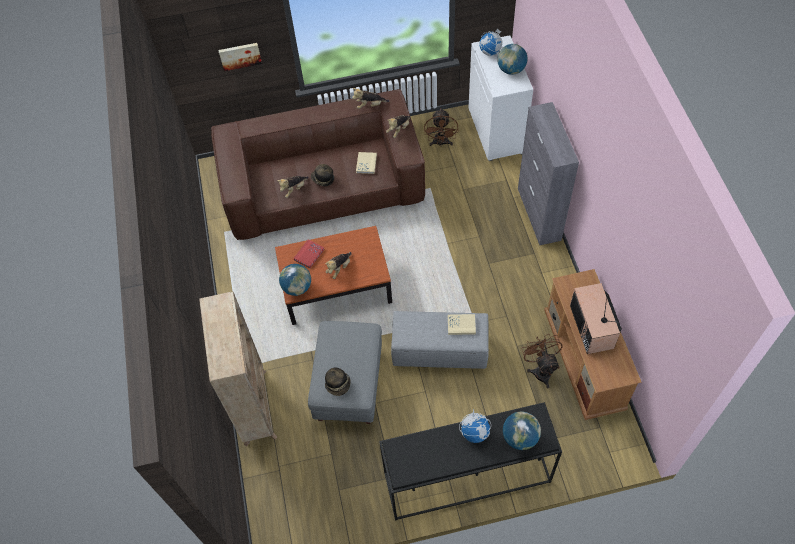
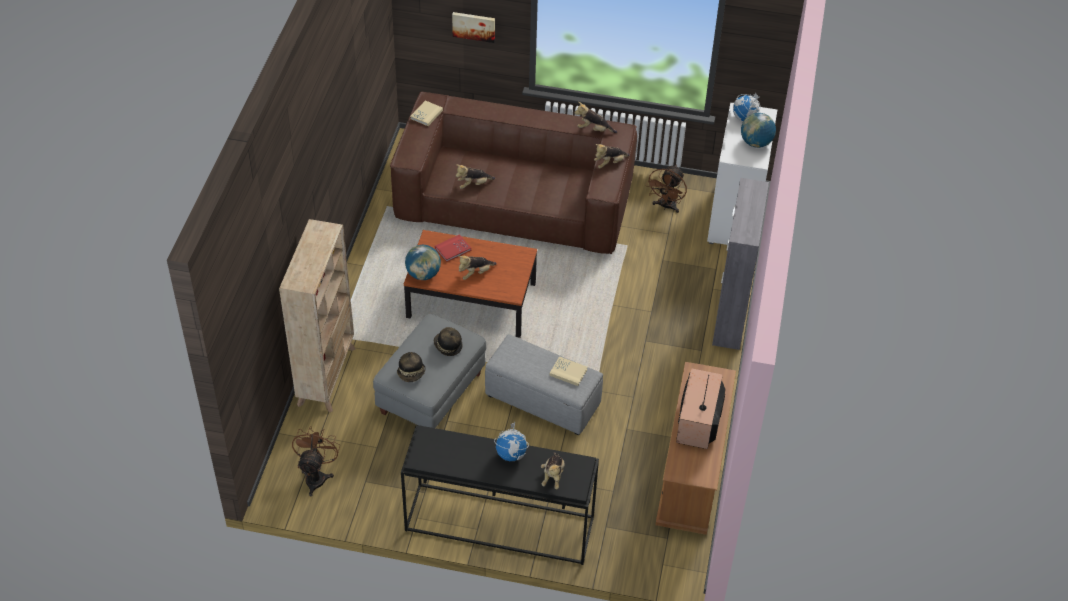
camera: 20 degrees right, 10 degrees down
(323, 179) = (508, 186): hat -> hat (447, 346)
(366, 163) = (563, 188): beige book -> beige book (426, 114)
(520, 437) = (553, 476): globe -> plush toy
(540, 369) = (638, 461): brown fan -> brown fan (317, 476)

